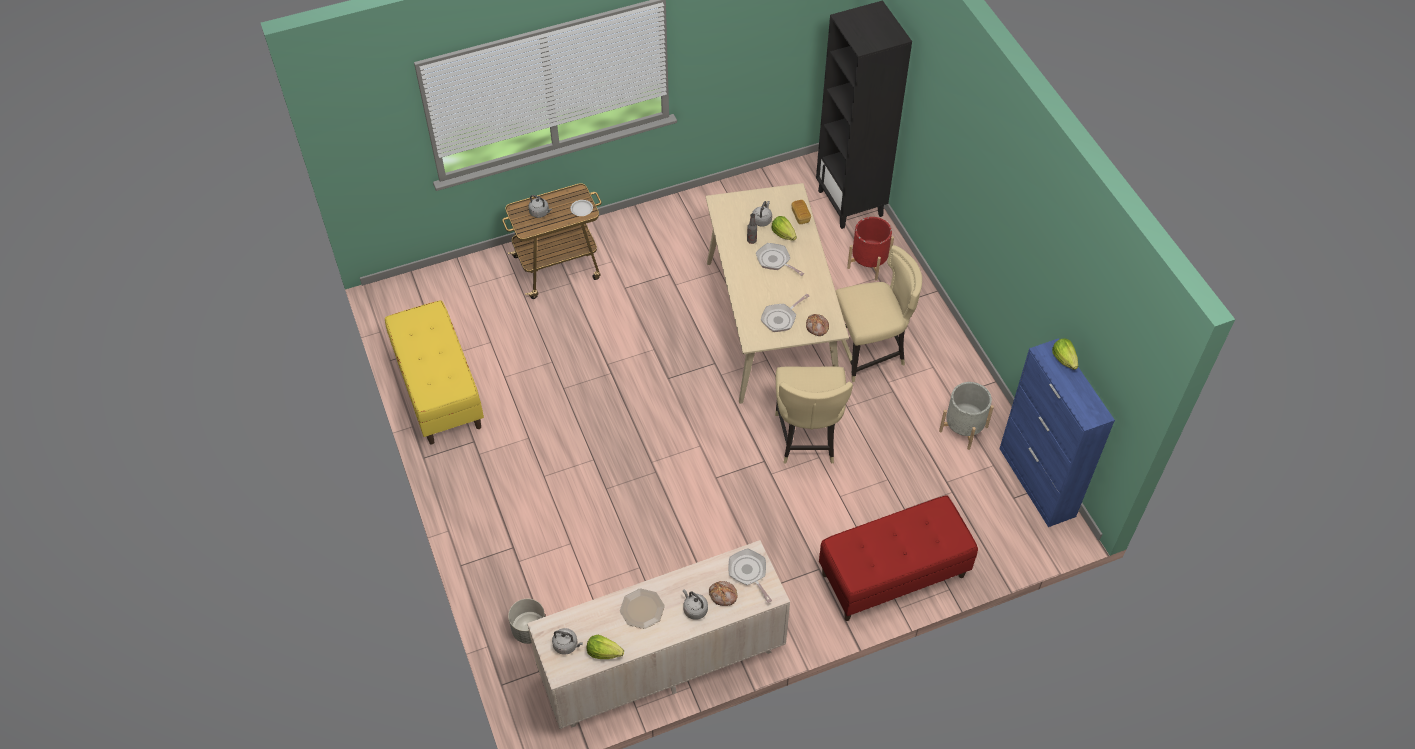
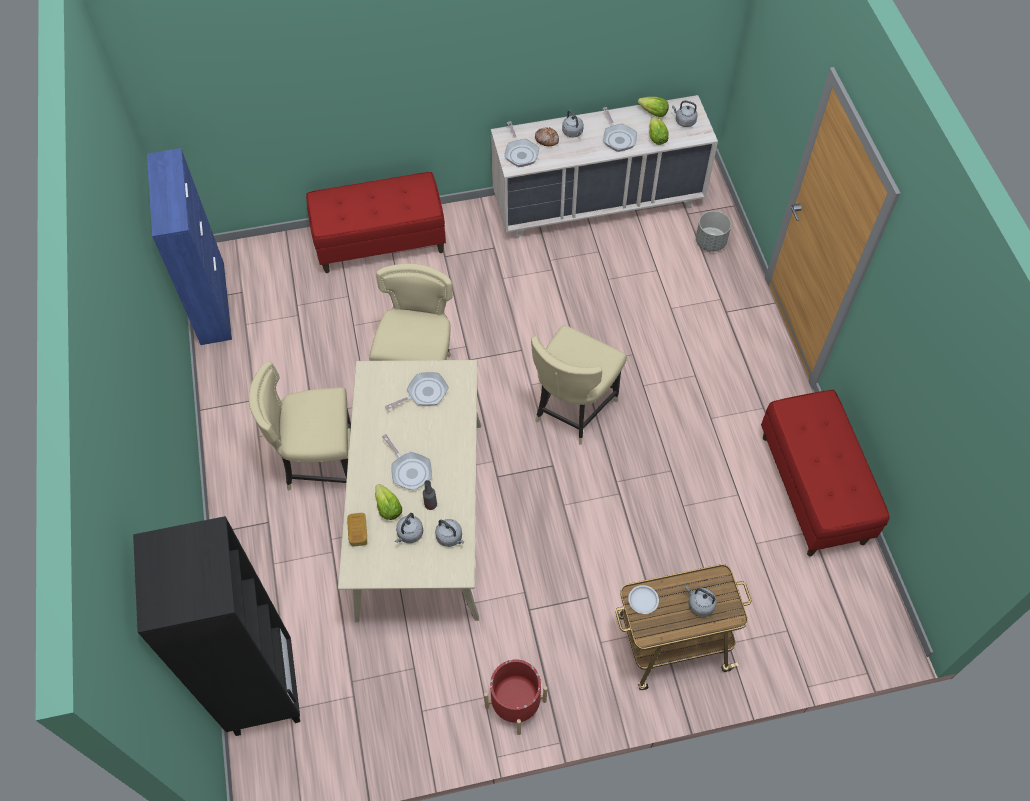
camera: 170 degrees left, 5 degrees up
(438, 390) = (813, 489): yellow bench -> red bench
(642, 609) = (618, 138): plate -> frying pan
(657, 427) = (572, 410): none -> beige chair
(730, 222) = (450, 537): none -> grey kettle
(816, 327) = (387, 377): bread -> none
(869, 263) = (276, 587): red planter -> red planter (515, 704)
(963, 429) = (257, 364): grey planter -> none
(1064, 359) = (159, 214): lettuce -> lettuce (656, 138)

